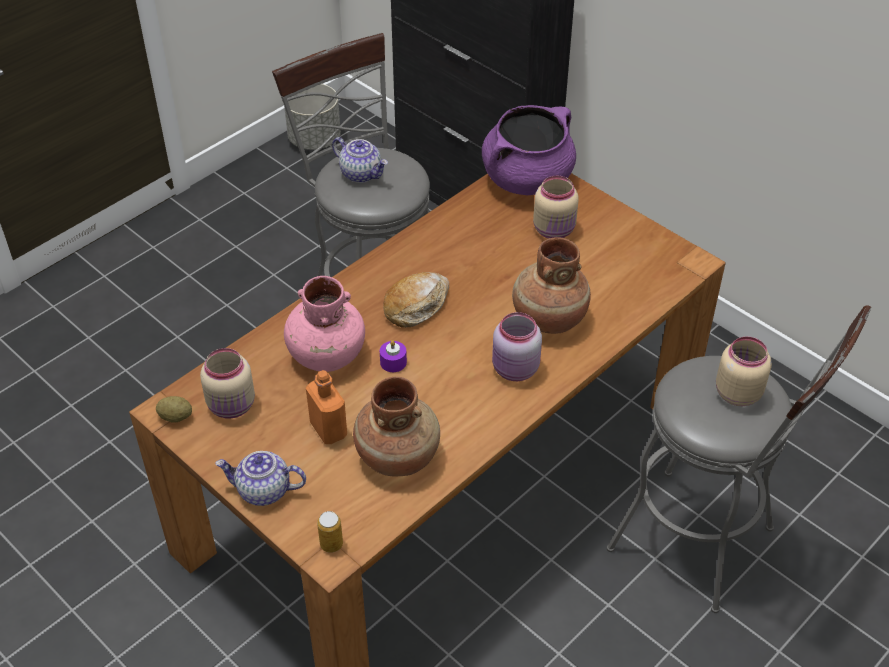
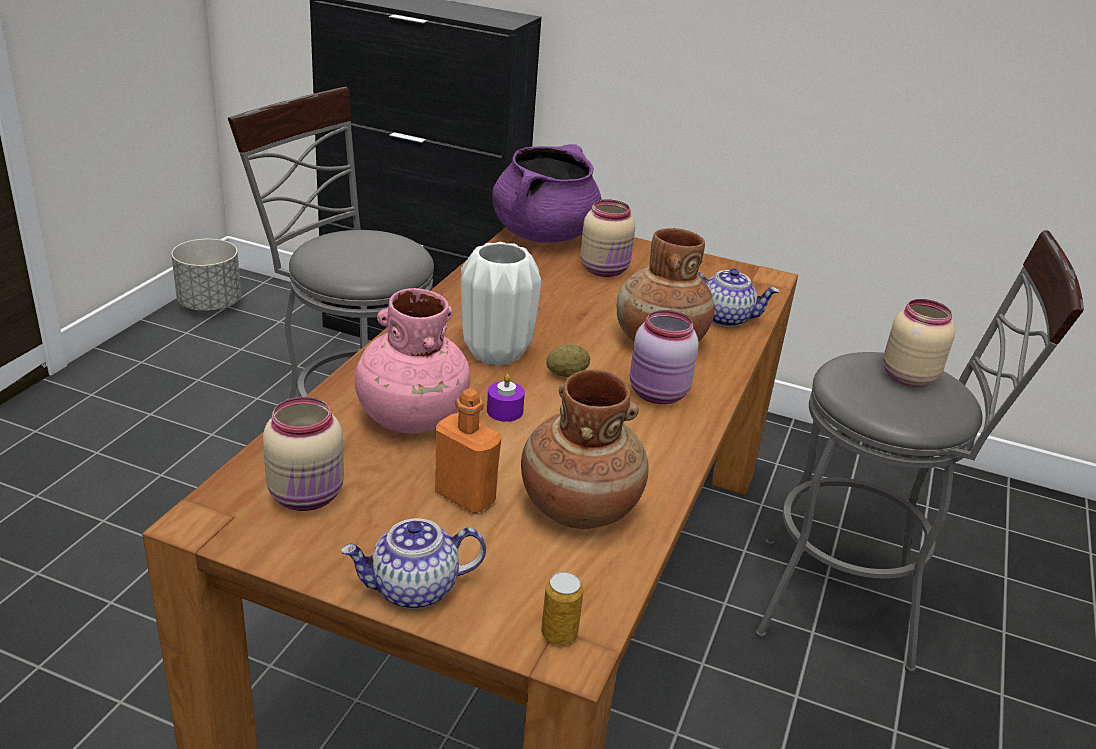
camera: 25 degrees left, 15 degrees down
(175, 417) = (225, 525): potato -> potato (566, 374)
(361, 174) = (348, 249): teapot -> teapot (725, 318)
(416, 305) = (496, 353): bread -> white vase

